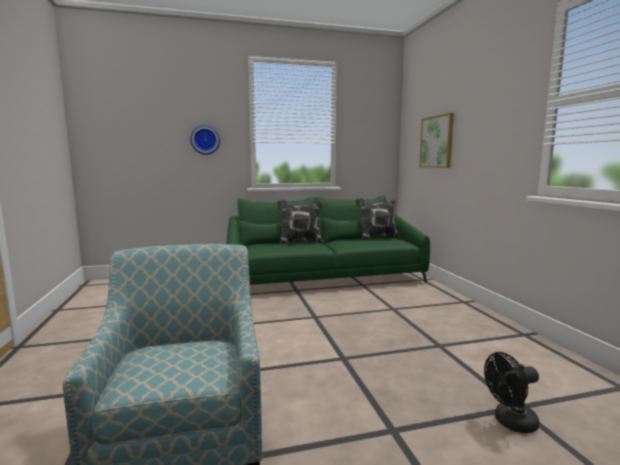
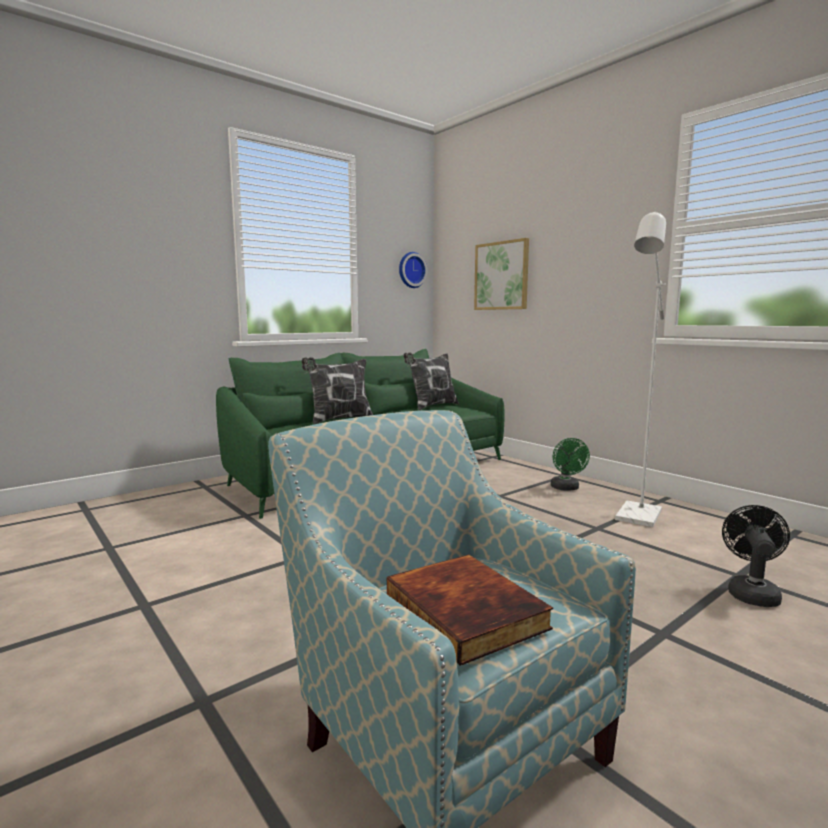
camera: 25 degrees left, 0 degrees up
(159, 367) = (468, 611): none -> book
(205, 140) = (161, 260): wall clock -> wall clock (411, 270)
(452, 311) = (566, 488): none -> green fan
(483, 344) = (637, 518): none -> white floor lamp
(510, 422) = (751, 592): black fan -> black fan turned 150 degrees clockwise

